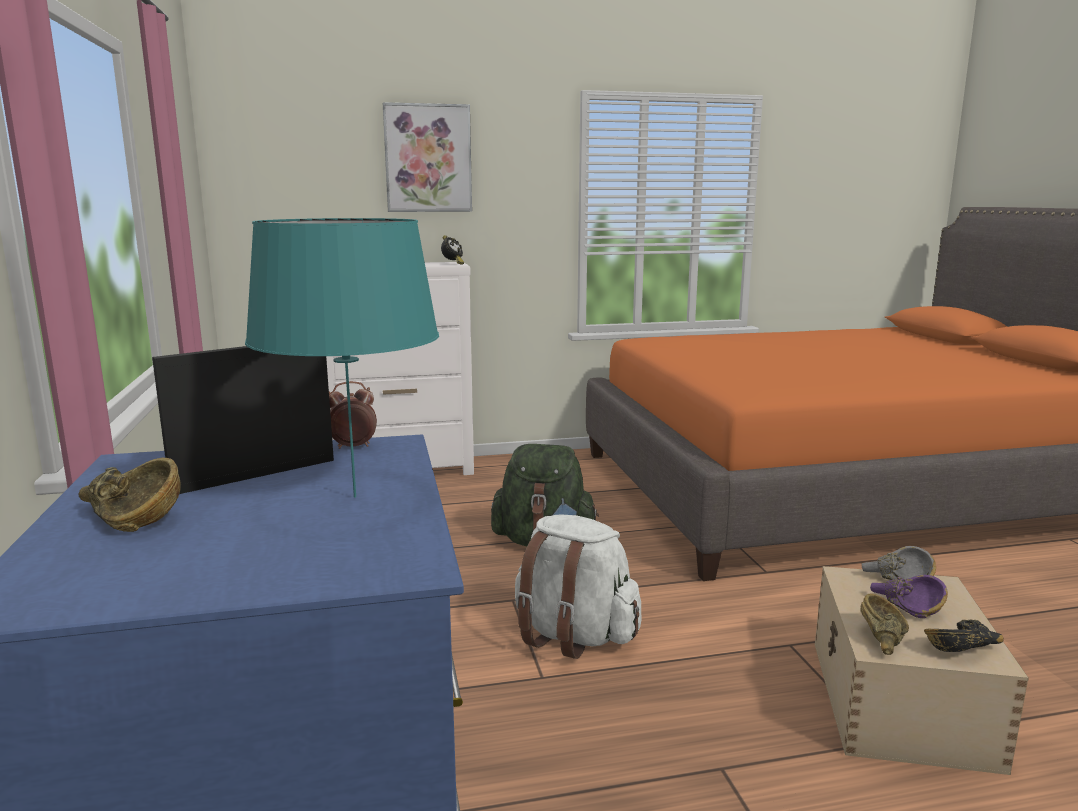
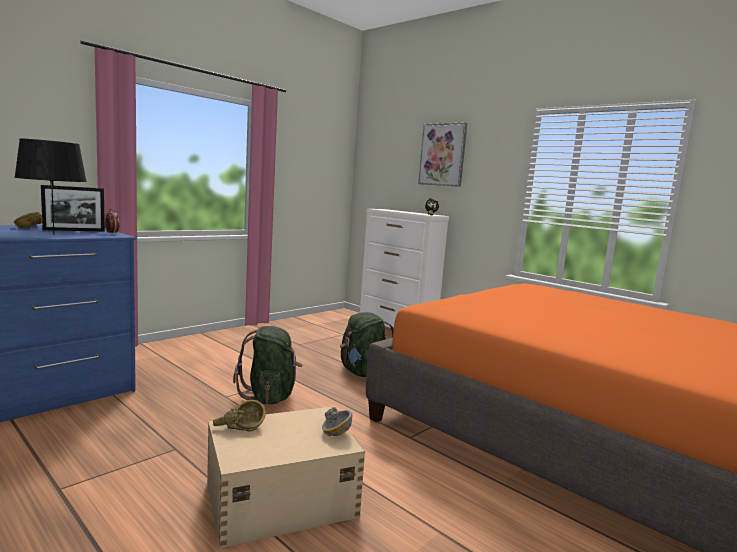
camera: 55 degrees right, 5 degrees down
(256, 475) = (74, 230): picture frame -> picture frame turned 135 degrees clockwise
(354, 496) = (54, 234): turquoise table lamp -> black table lamp
(573, 635) = (269, 396): white backpack -> green backpack
(905, 607) = (291, 432): purple bowl -> none
(962, 649) = (245, 451): black bowl -> none

